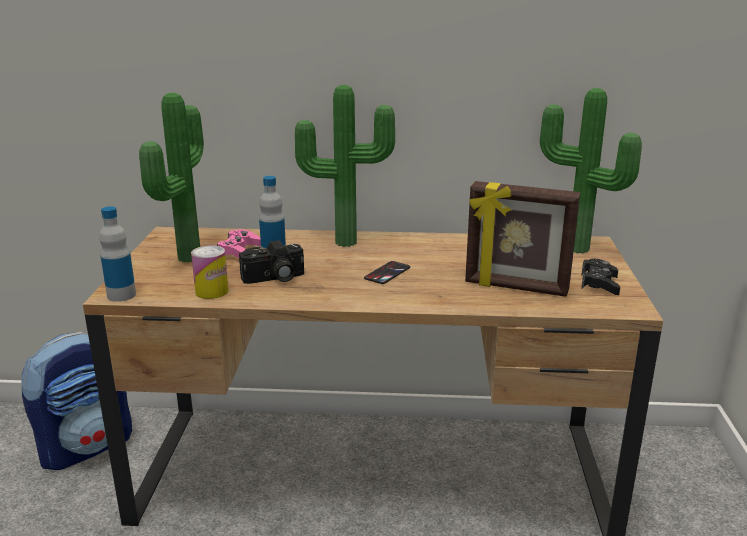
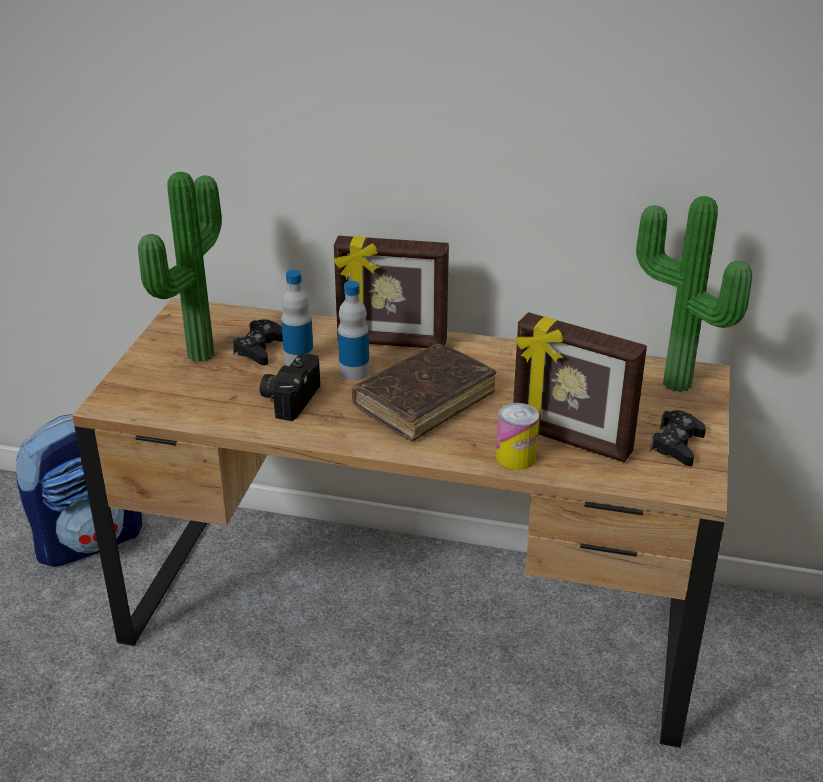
camera: 10 degrees right, 10 degrees up
(121, 295) = (115, 406): bottle -> bottle (354, 372)
(212, 291) = (215, 411): can -> can (515, 457)
(239, 251) = (260, 349): pink game controller -> black game controller
(274, 279) = (290, 398): camera -> camera turned 120 degrees clockwise
(346, 241) = (392, 343): potted plant -> picture frame
(387, 273) = (424, 402): phone -> brown book

